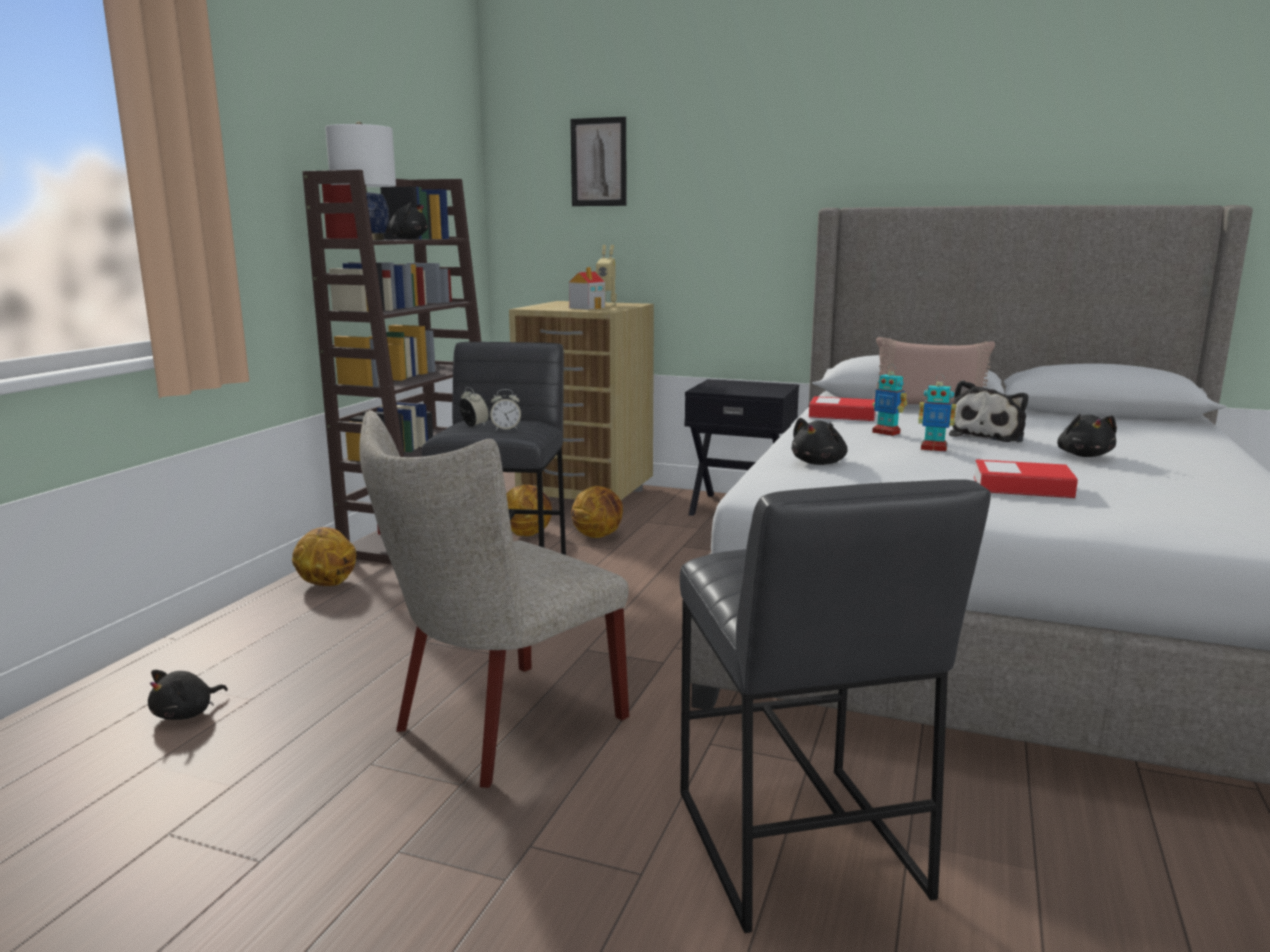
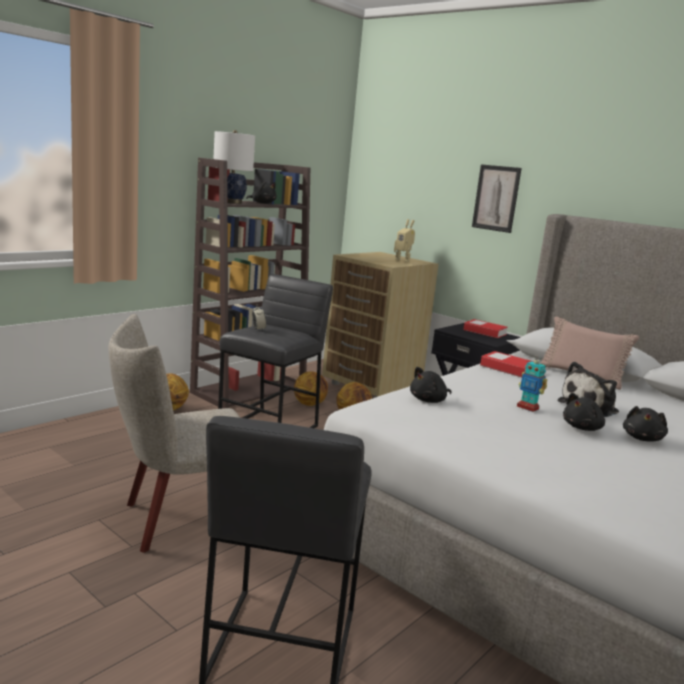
camera: 20 degrees right, 0 degrees up
(186, 713) = (38, 464): black plush toy -> black plush toy (583, 428)
(505, 429) = (272, 335): alarm clock -> none
(587, 308) = (384, 261): toy house -> none
(598, 162) = (418, 162): picture -> picture (496, 198)
(886, 433) = (515, 388): toy robot -> none
(1022, 487) = (546, 451): book -> book (484, 332)

